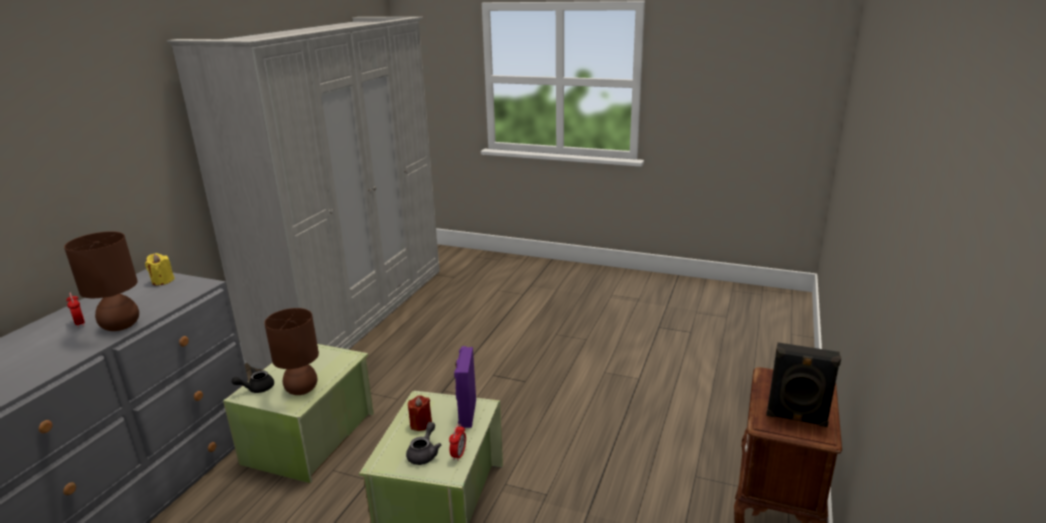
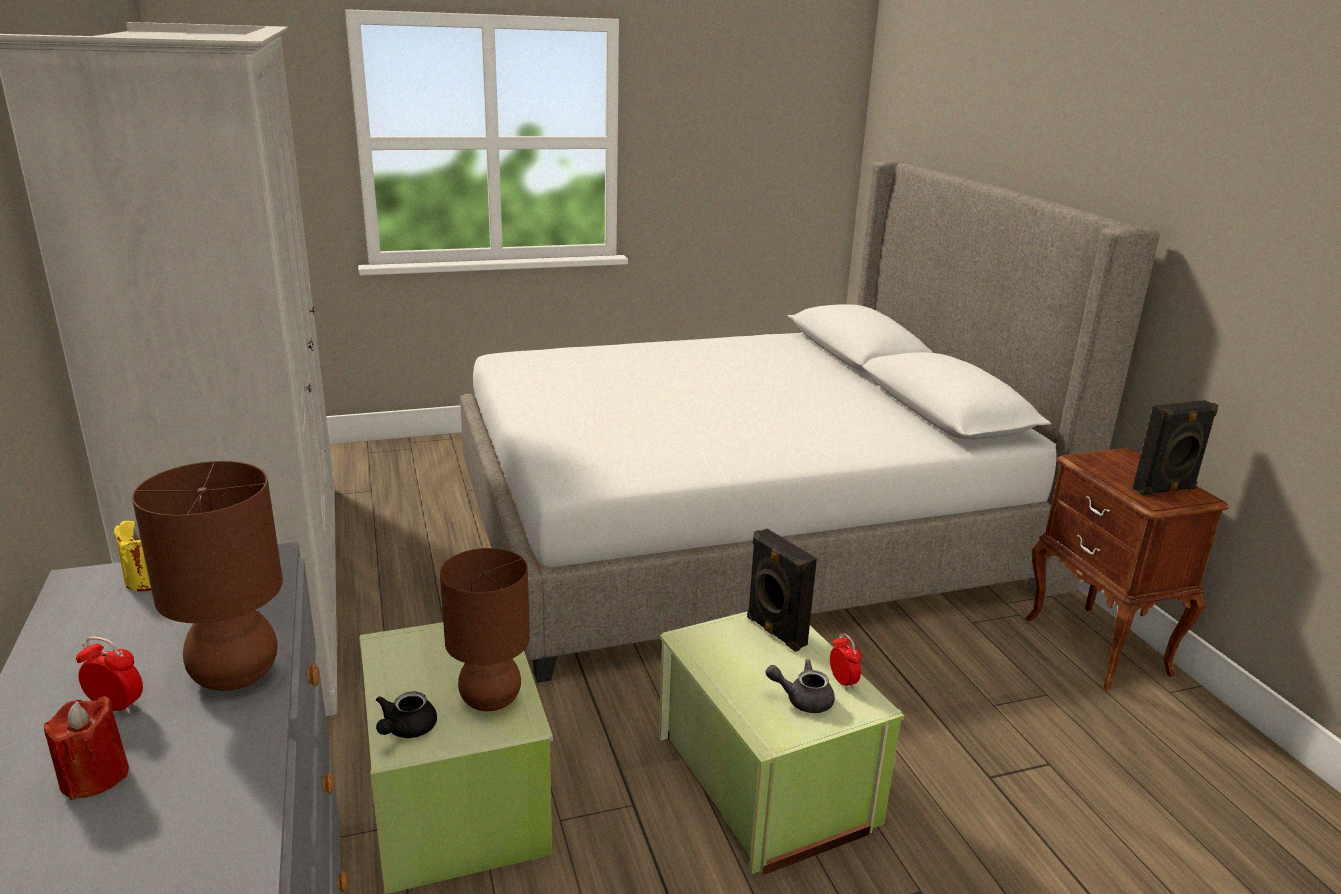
camera: 40 degrees left, 0 degrees up
(421, 424) = (741, 668): red candle -> red candle (94, 777)
(424, 453) = (802, 699): grey teapot -> grey teapot turned 60 degrees counterclockwise
(466, 413) = (774, 632): purple speaker -> black speaker
(619, 359) = (740, 529): none -> bed

